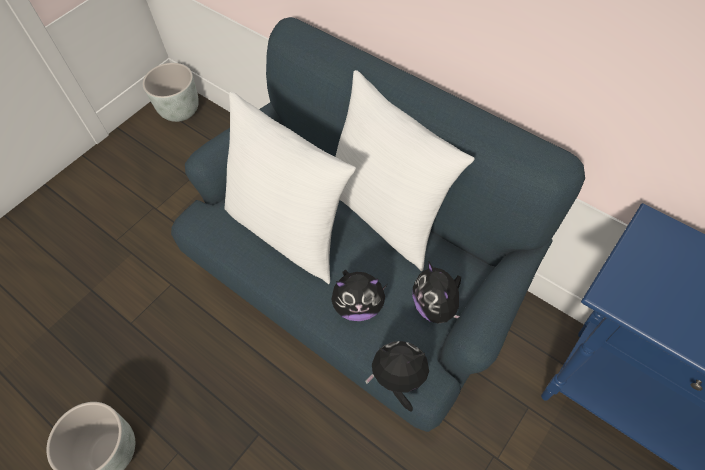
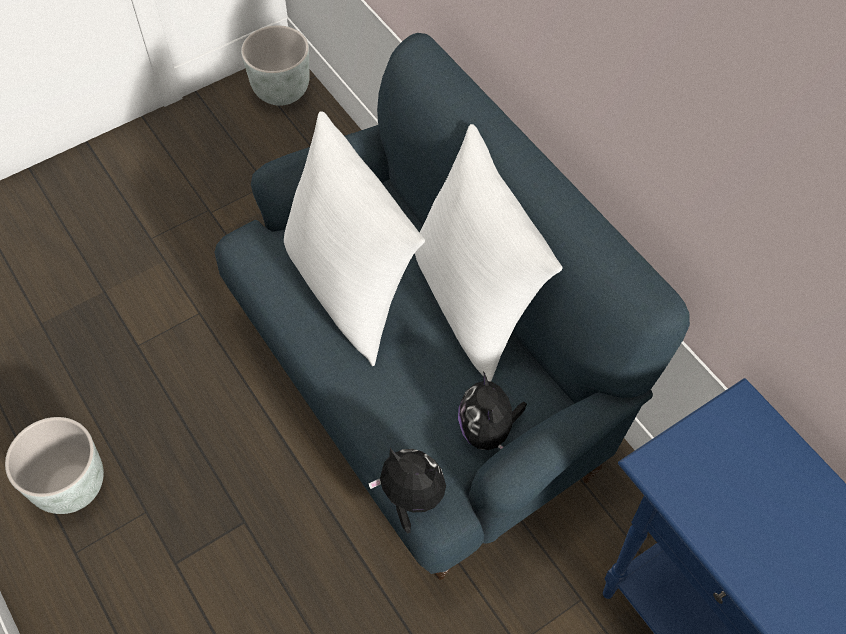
camera: 15 degrees right, 0 degrees up
(358, 305) = (398, 401): plush toy -> none

